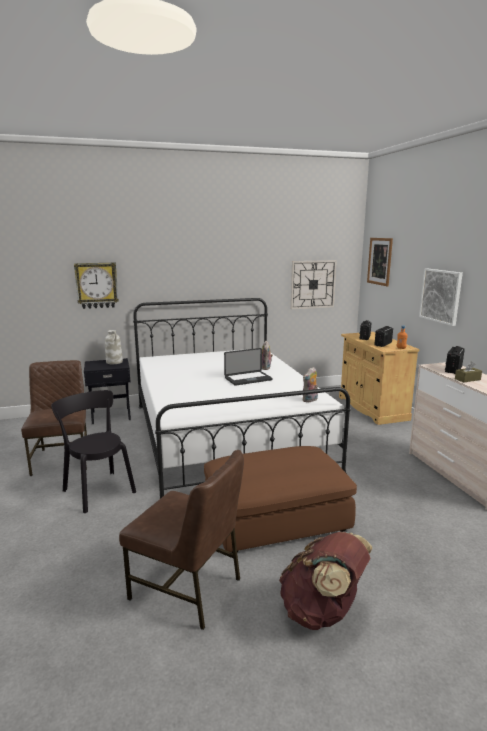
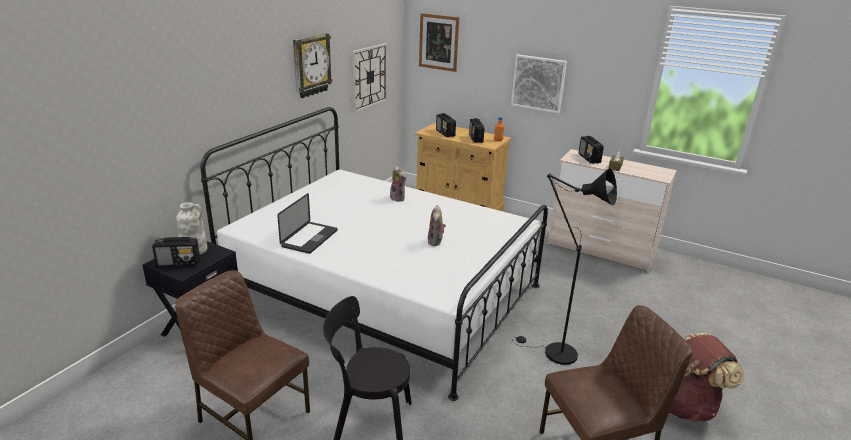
camera: 45 degrees left, 10 degrees up
(97, 285) = (142, 138): wall clock -> wall clock (311, 65)
(98, 364) = (179, 263): none -> radio
(248, 379) = (411, 219): laptop -> laptop (309, 238)
(276, 517) = (554, 352): brown ottoman -> black floor lamp
(310, 400) = (509, 225): plush toy -> plush toy (436, 242)

